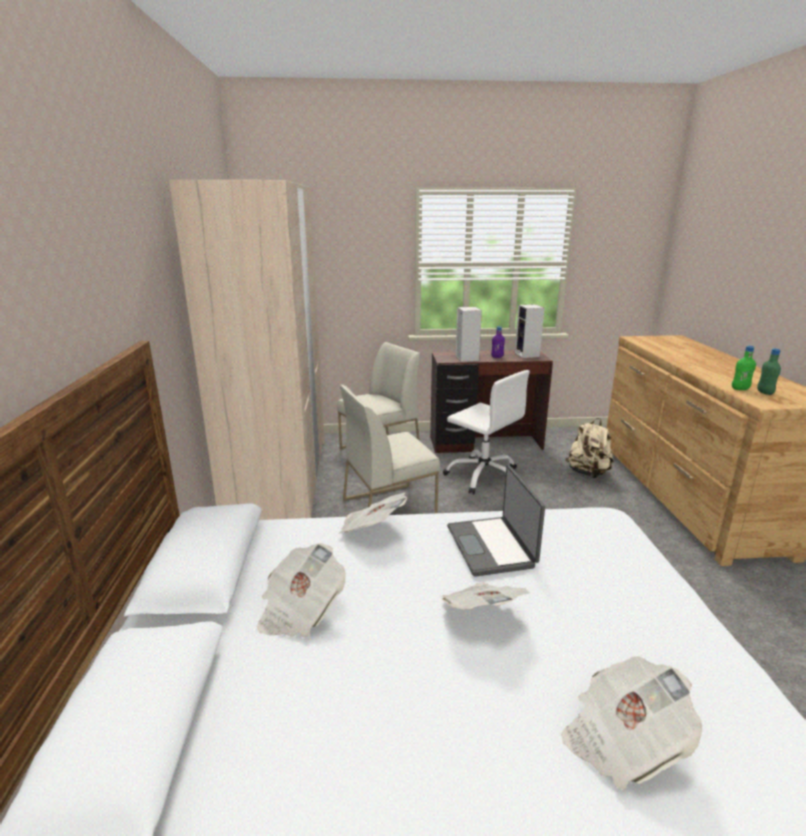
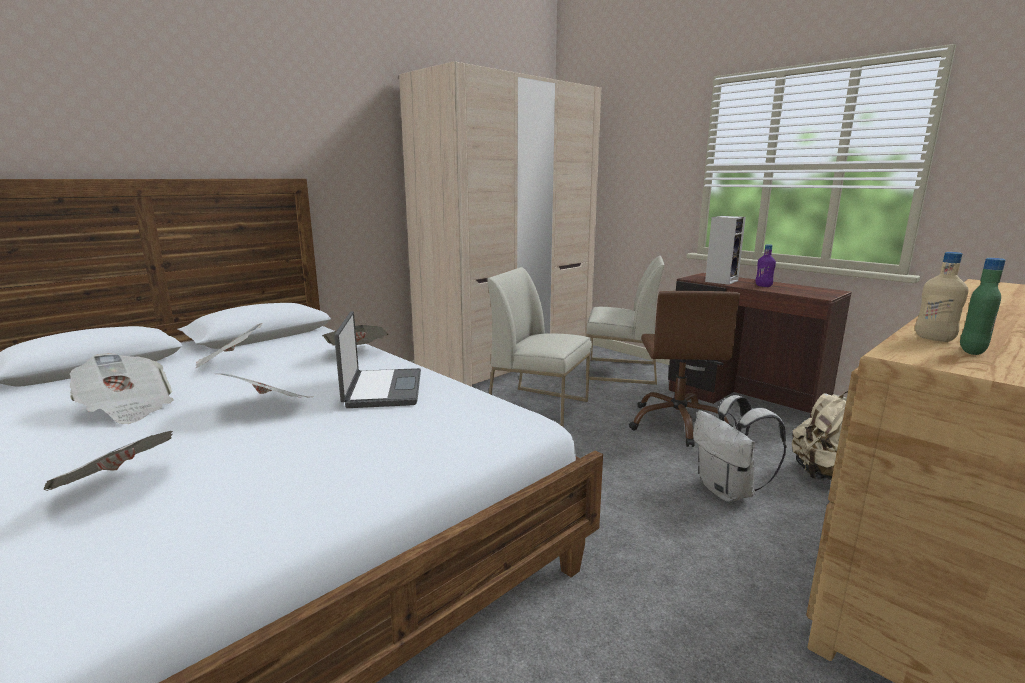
camera: 50 degrees right, 5 degrees down
(391, 712) = (127, 409): none -> newspaper
(484, 476) = (677, 423): white office chair -> brown office chair
(492, 546) = (382, 389): laptop -> laptop turned 135 degrees clockwise
(527, 355) = (812, 291): speaker -> none
(578, 507) = (729, 492): none -> white backpack
(740, 389) = (934, 338): green bottle -> beige bottle

